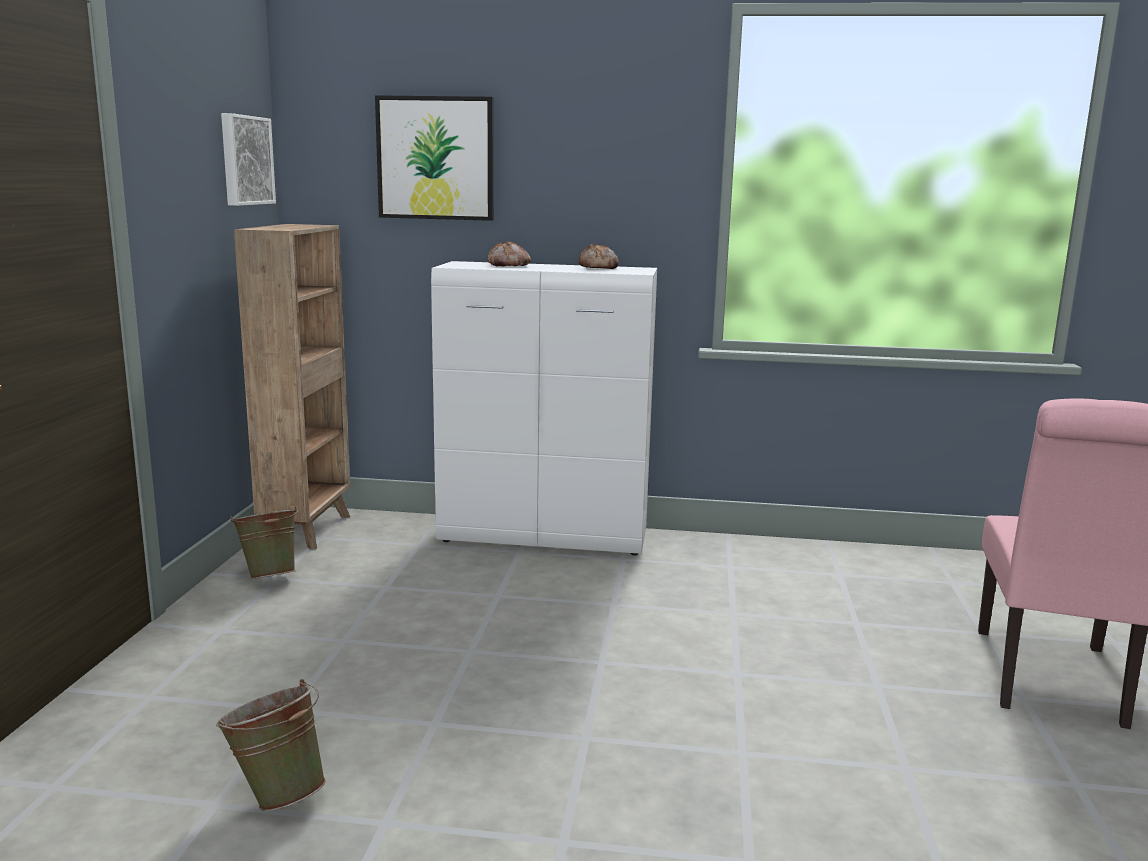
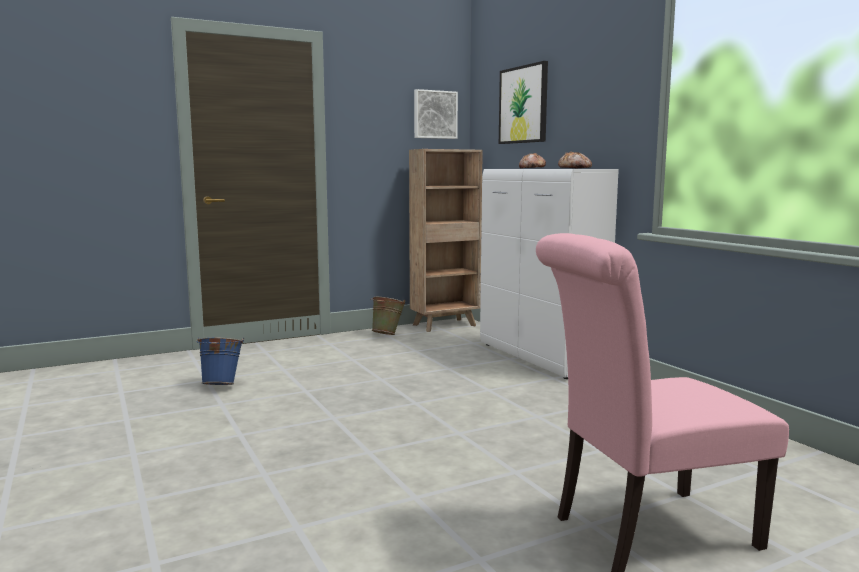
camera: 55 degrees right, 5 degrees down
(277, 794) = (222, 385): green bucket -> blue bucket

